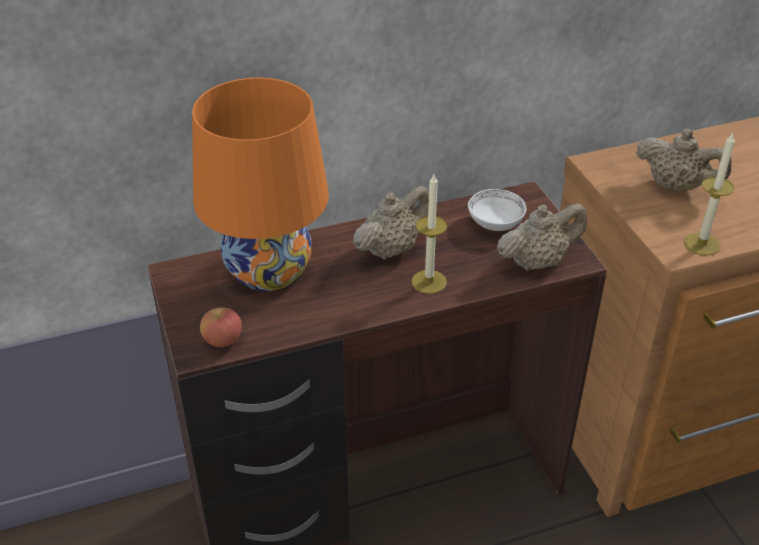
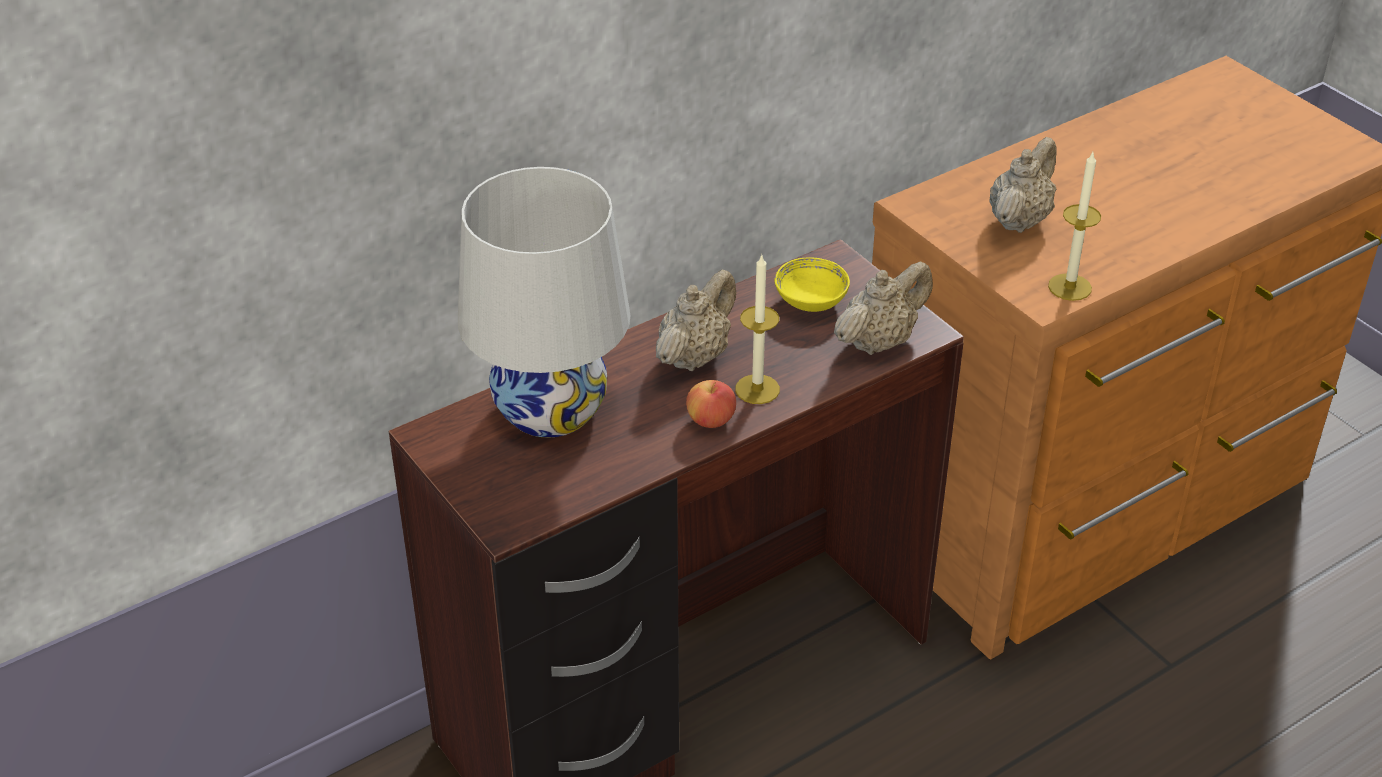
camera: 15 degrees left, 0 degrees up
(222, 340) = (533, 505): apple -> apple (711, 420)
(268, 270) = (550, 410): orange table lamp -> white table lamp
(495, 222) = (811, 301): white bowl -> yellow bowl
(676, 186) = (1019, 220): beige teapot -> beige teapot turned 75 degrees counterclockwise

